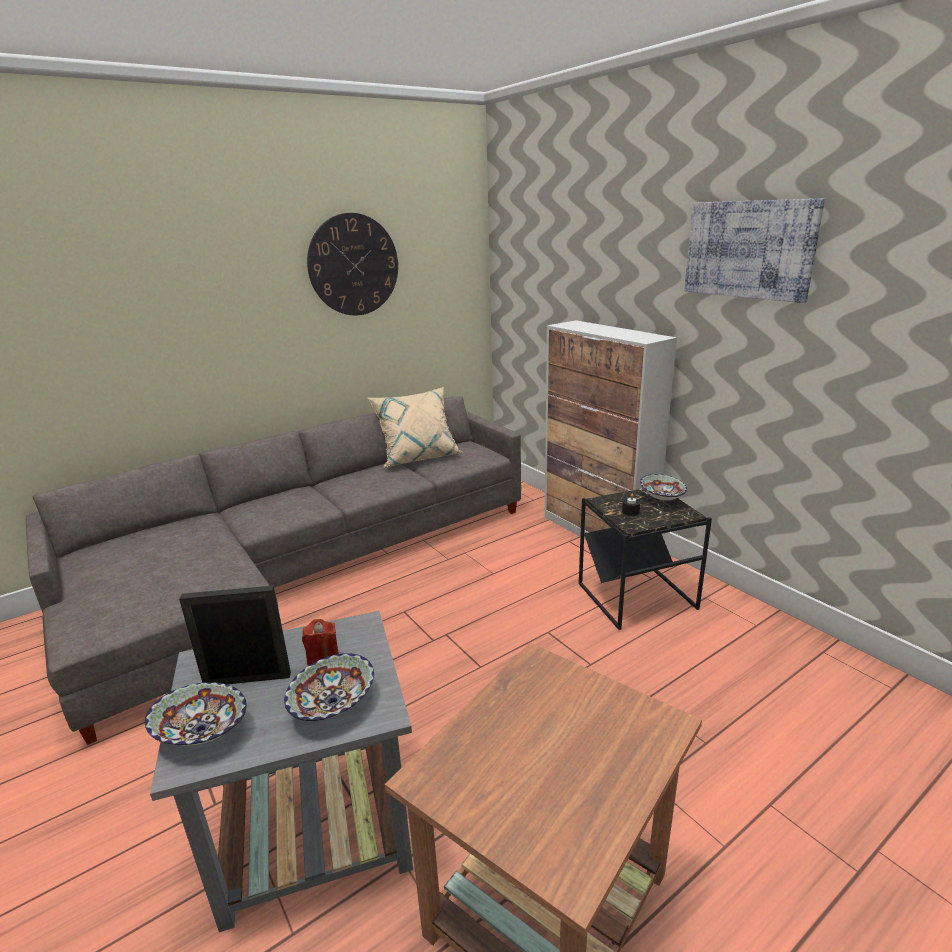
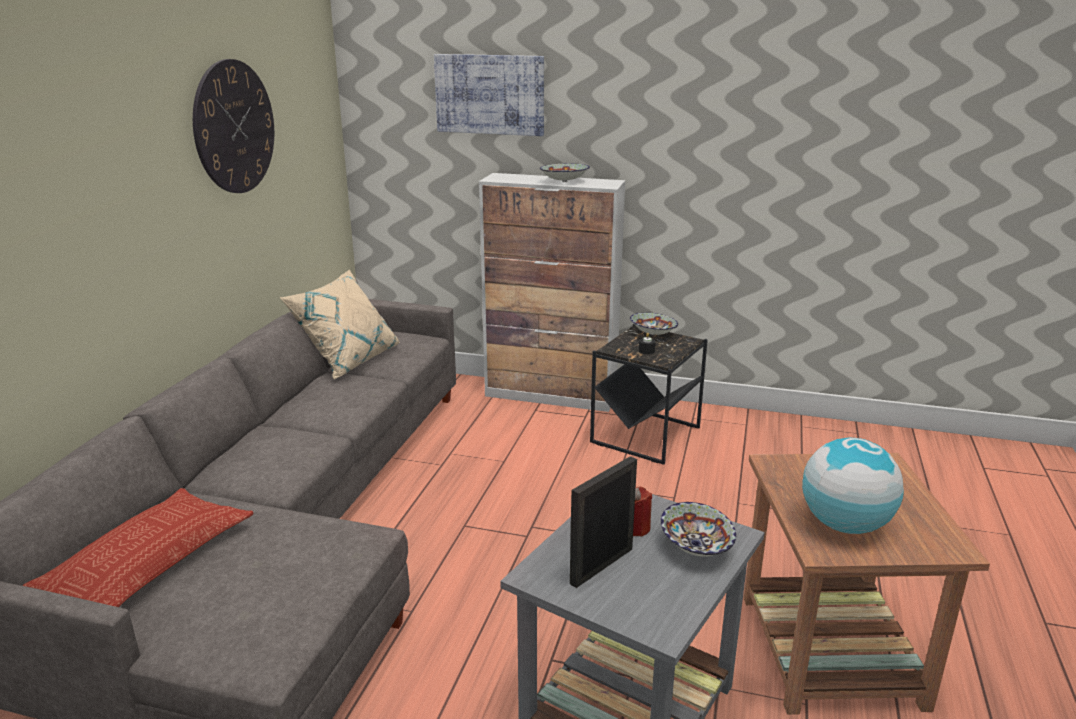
camera: 40 degrees left, 0 degrees up
(131, 549) = (148, 561): none -> pillow
(201, 733) = (638, 611): bowl -> bowl (565, 182)
(495, 765) = (844, 525): none -> globe
(749, 249) = (693, 97): picture -> picture (490, 94)

